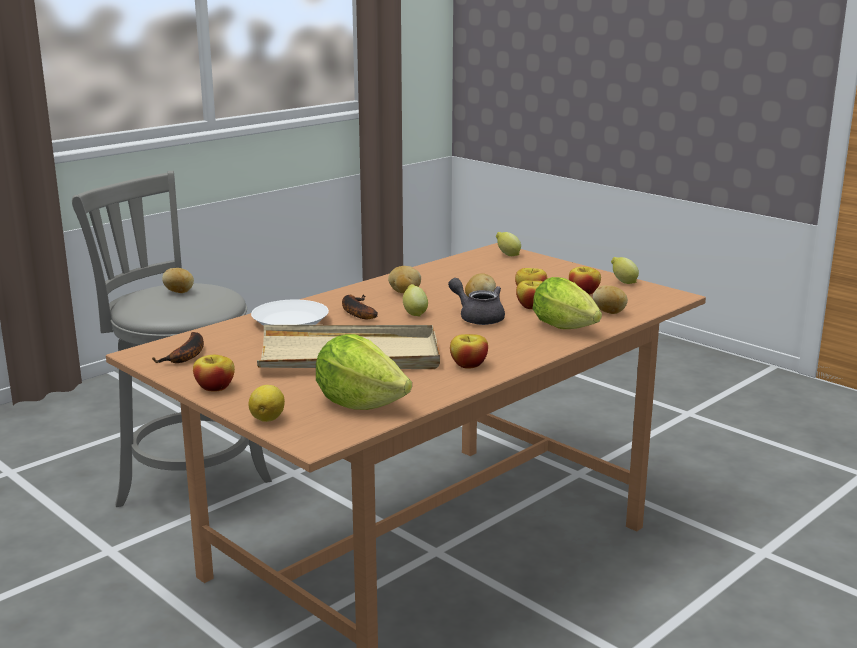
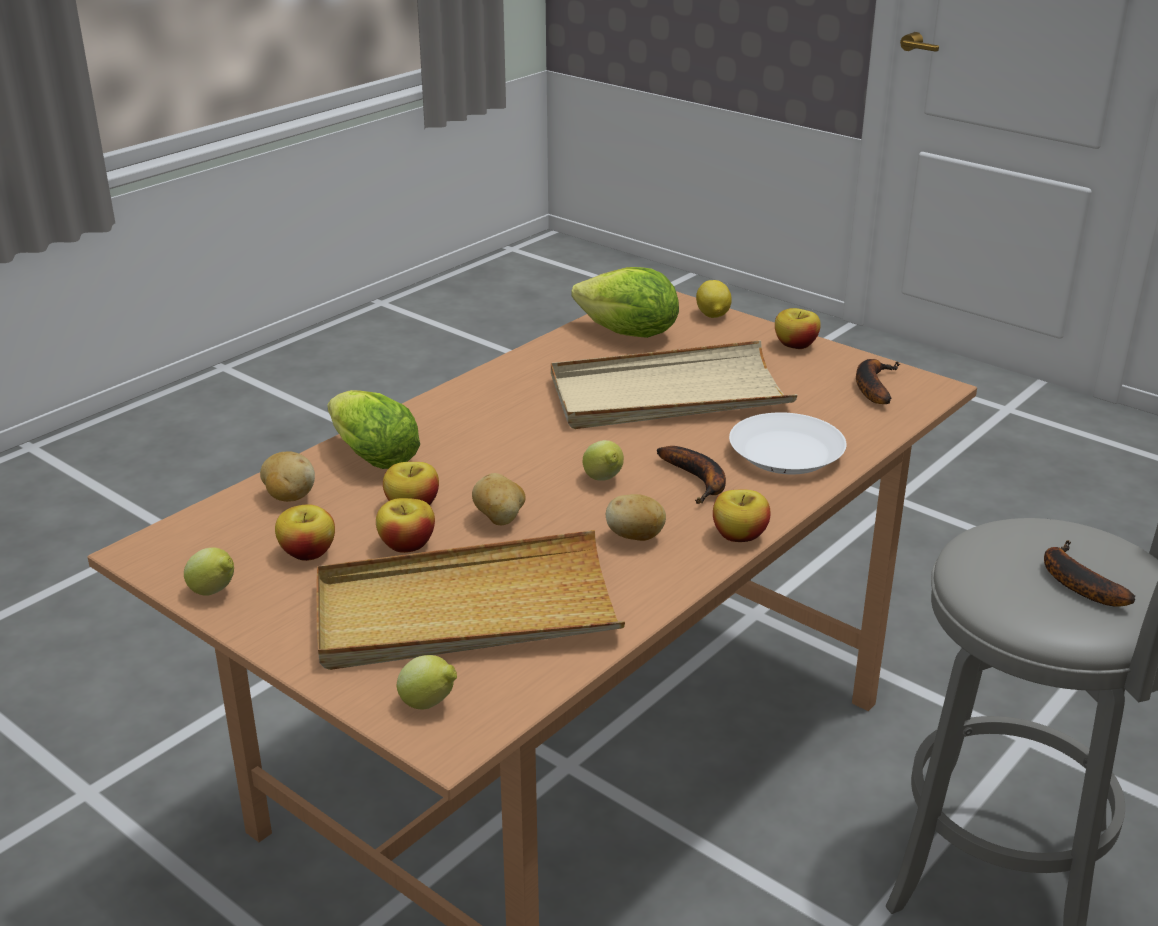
camera: 175 degrees right, 10 degrees up
(179, 292) = (1074, 582): potato -> banana
(468, 365) = (515, 386): apple -> apple (739, 536)
(478, 317) = (503, 475): grey teapot -> none
(495, 274) = (465, 611): none -> beige tray

